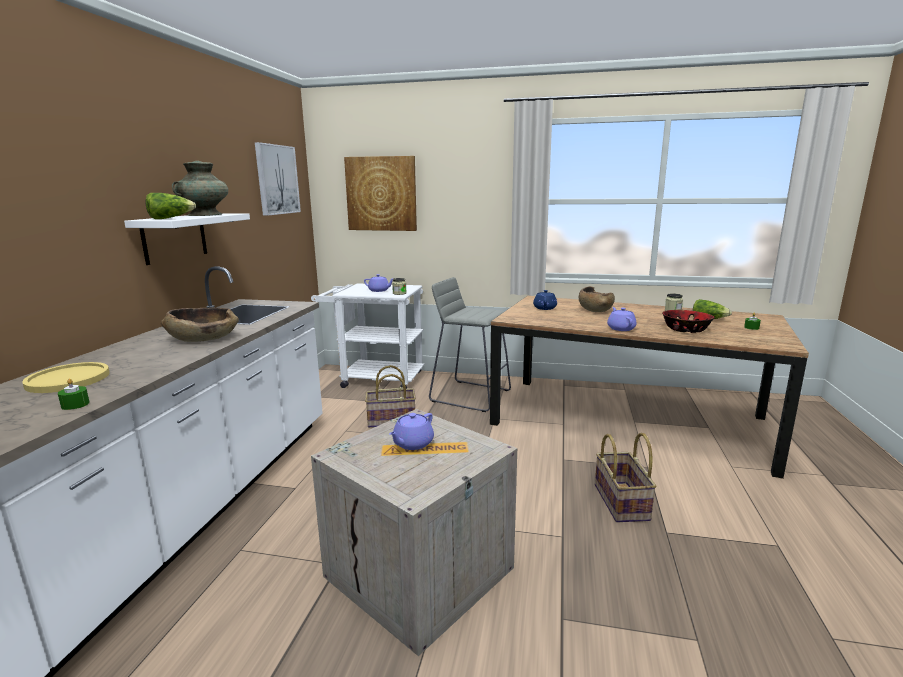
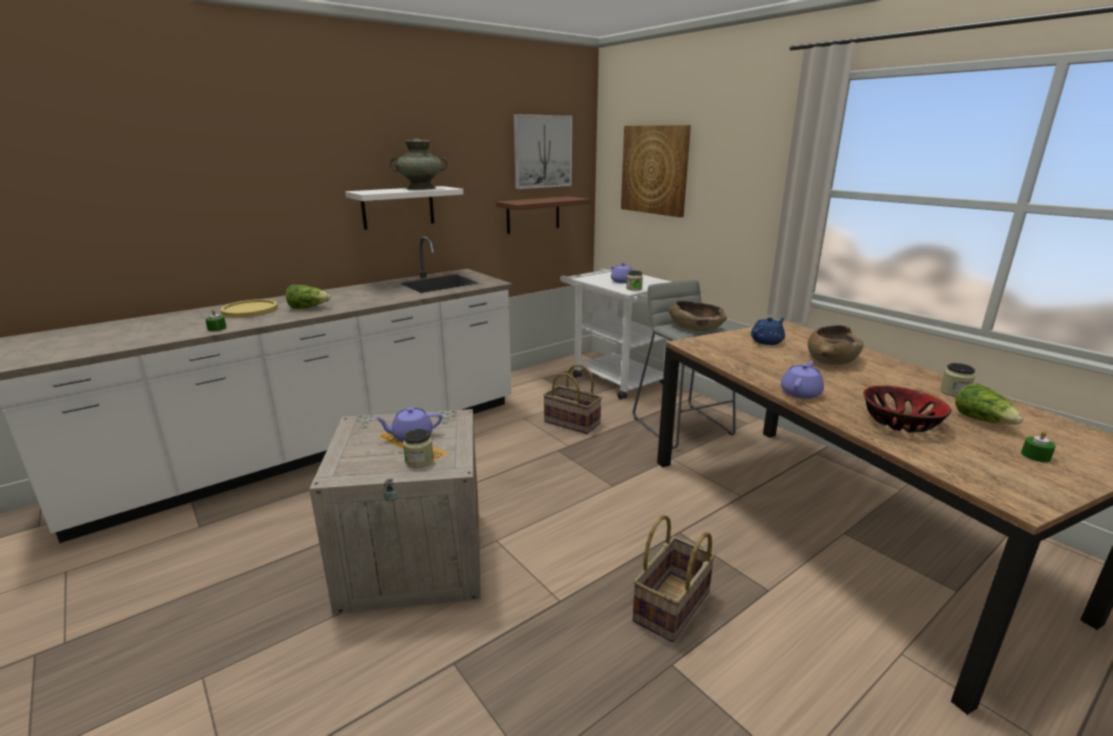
camera: 40 degrees right, 5 degrees up
(170, 218) = (374, 191): lettuce -> lettuce (308, 308)
(203, 338) = (368, 298): brown bowl -> brown bowl (696, 328)
(277, 240) = (533, 214): none -> brown shelf
(457, 456) = (419, 461): none -> jar

